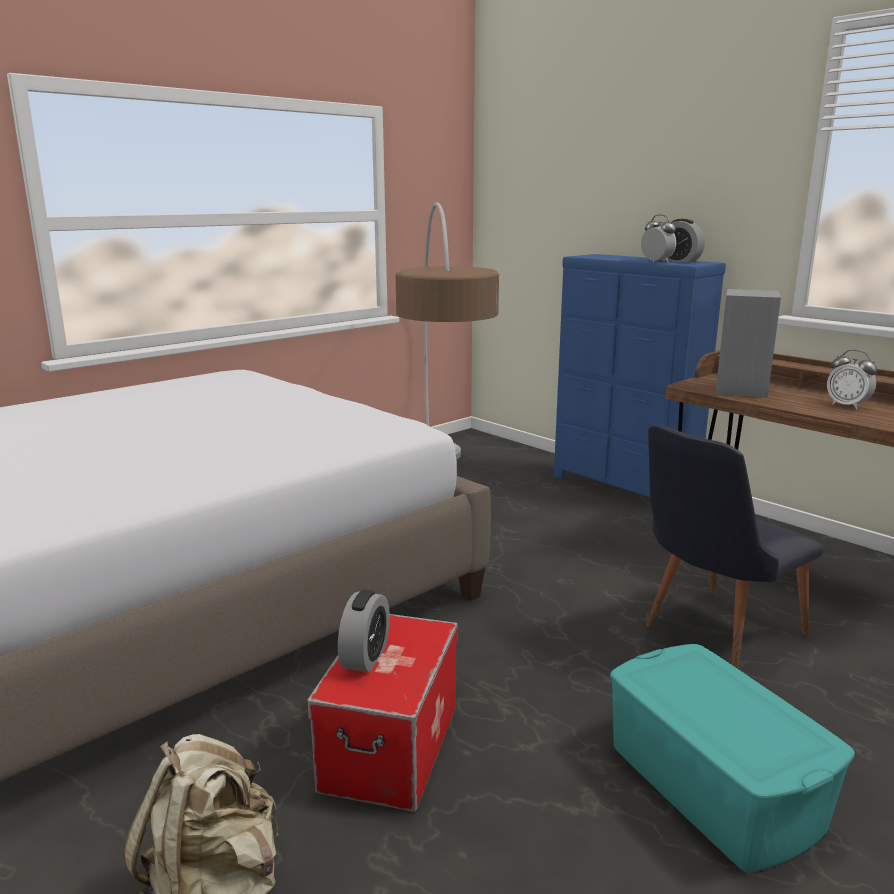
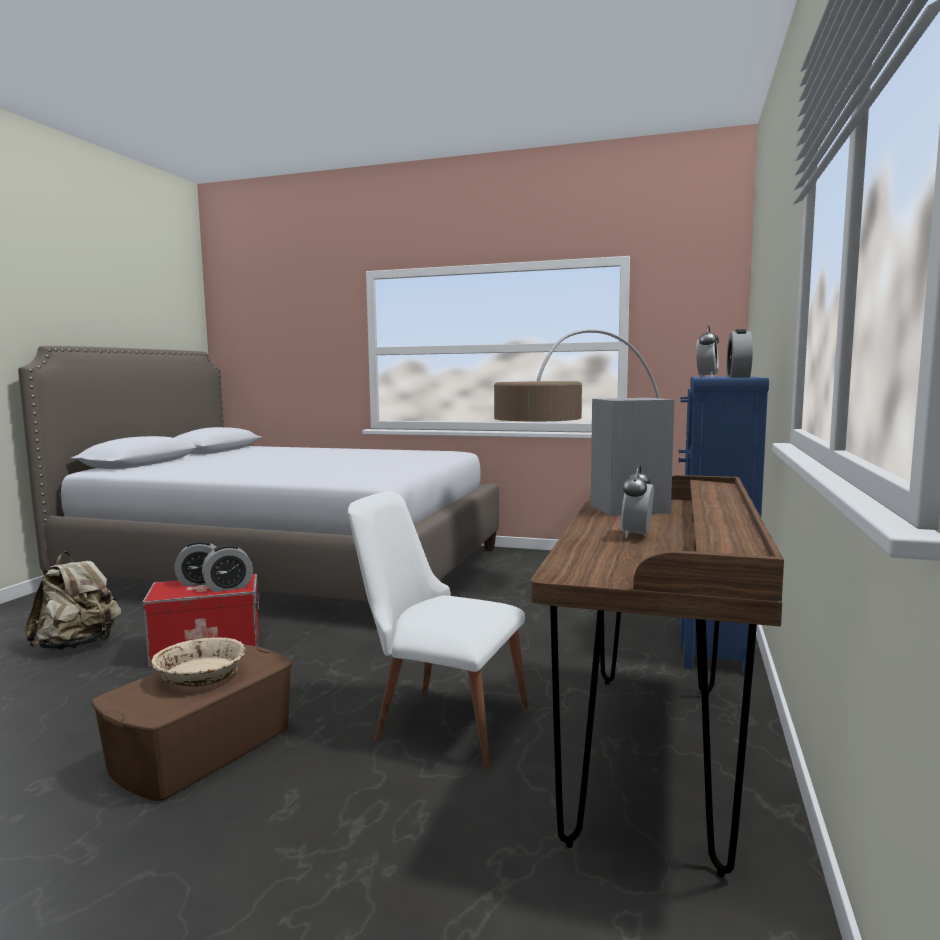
camera: 60 degrees right, 10 degrees down
(418, 638) = (228, 587): none -> alarm clock
(712, 632) = (439, 721): black chair -> white chair
(712, 787) = (201, 749): turquoise storage box -> brown storage box
(718, 704) = (201, 676): none -> beige bowl

